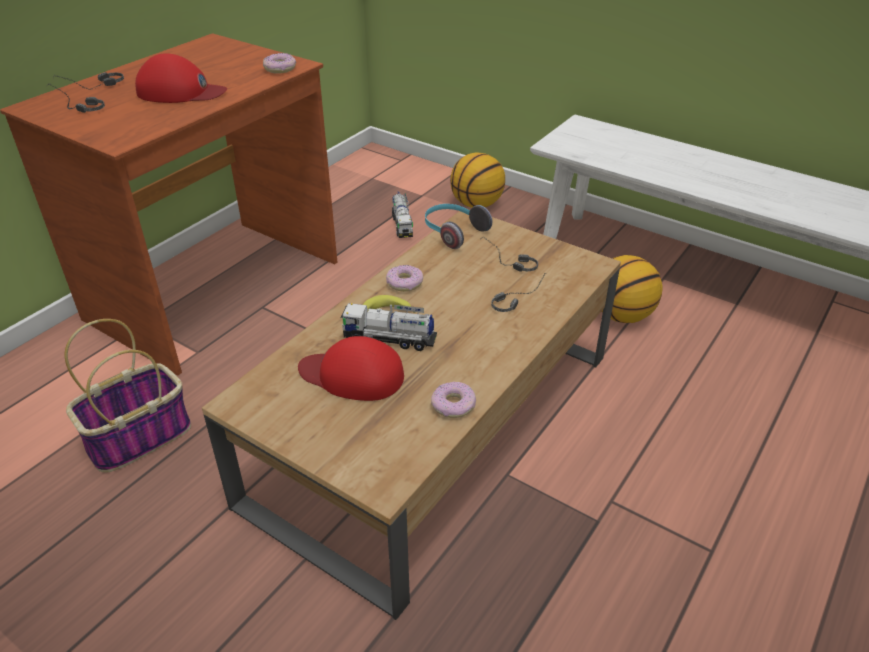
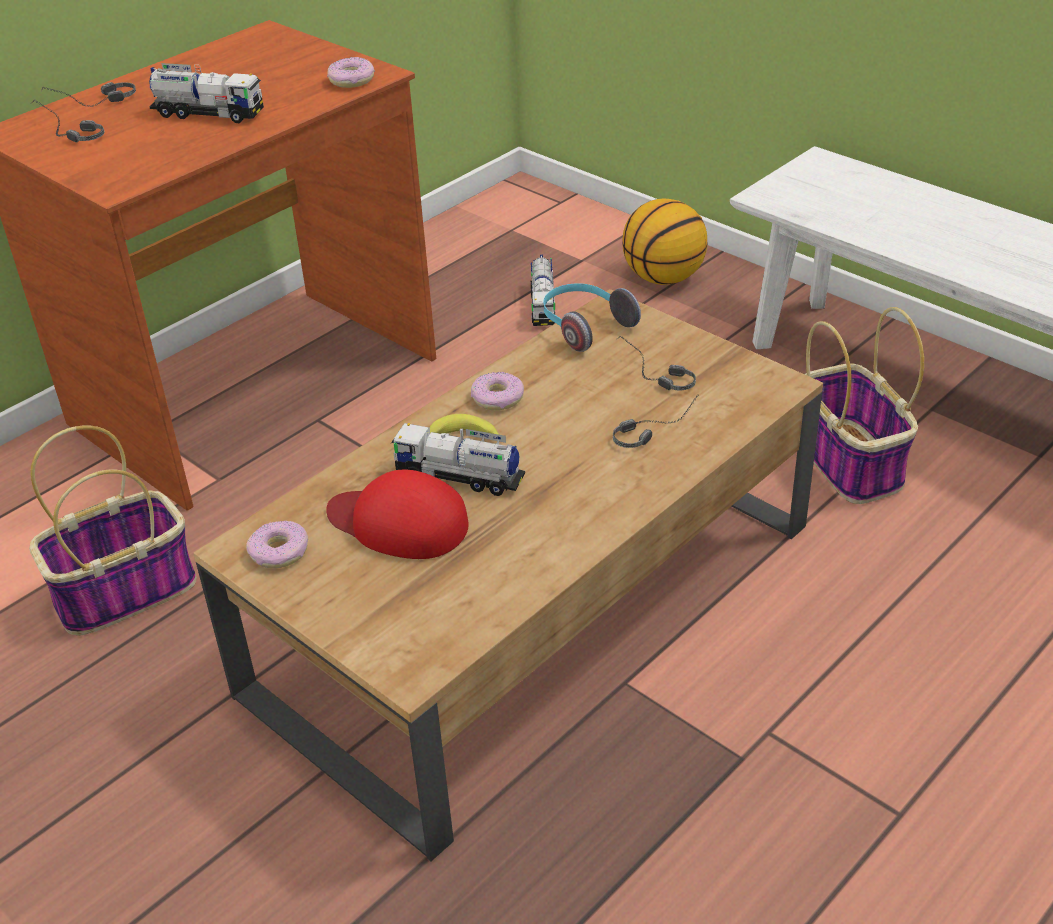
camera: 10 degrees right, 0 degrees up
(180, 92) = (208, 114): red cap -> toy truck
(453, 405) = (527, 573): donut -> donut (279, 552)
(622, 315) = (851, 463): basketball -> basket

